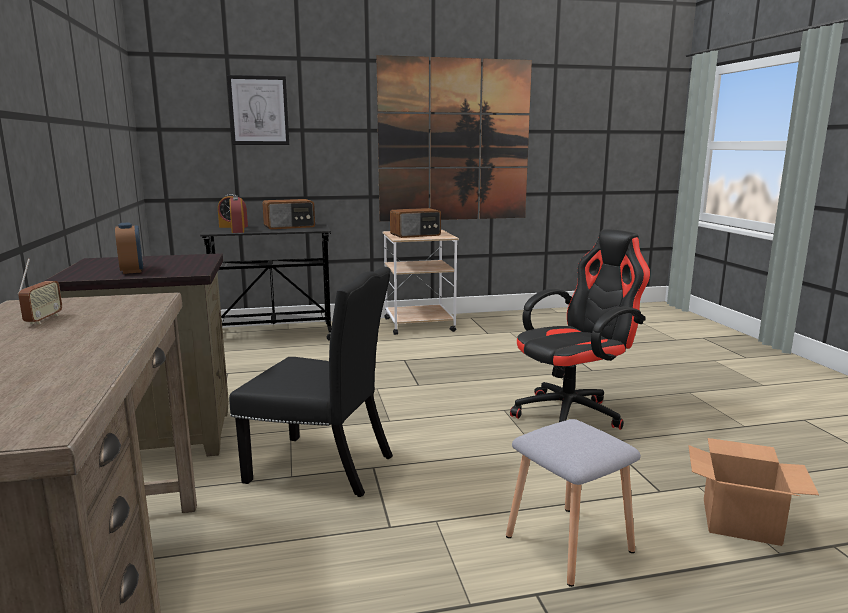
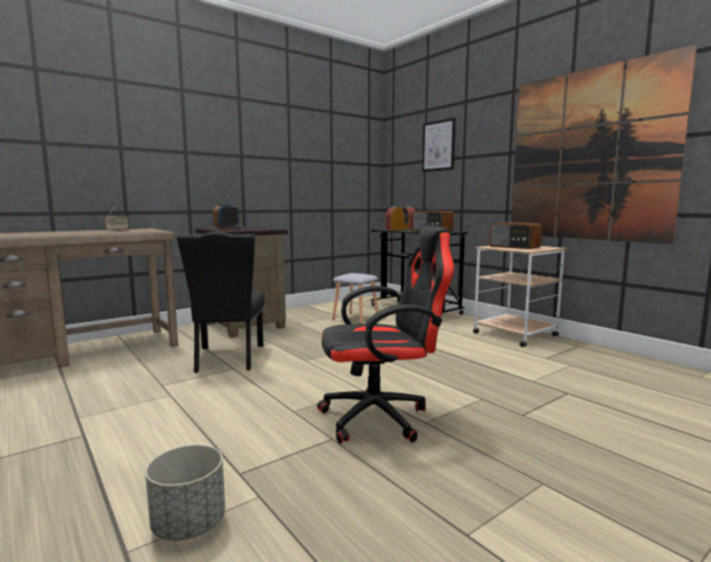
camera: 65 degrees right, 5 degrees down
(568, 545) = (142, 439): grey stool -> grey stool (354, 318)
(573, 414) = (383, 418): black office chair -> black office chair turned 45 degrees counterclockwise
(739, 521) = (188, 524): cardboard box -> grey planter

